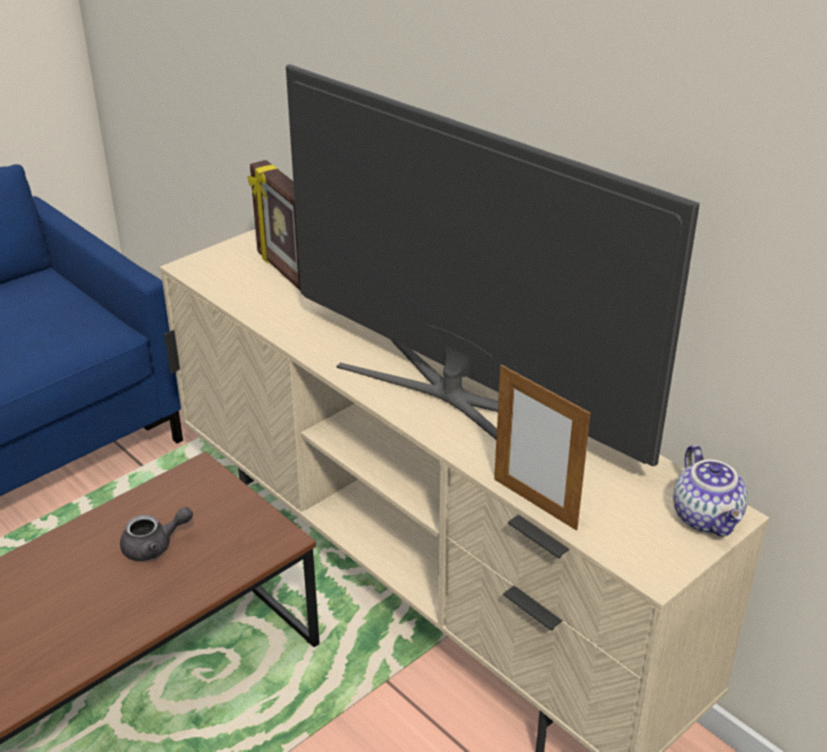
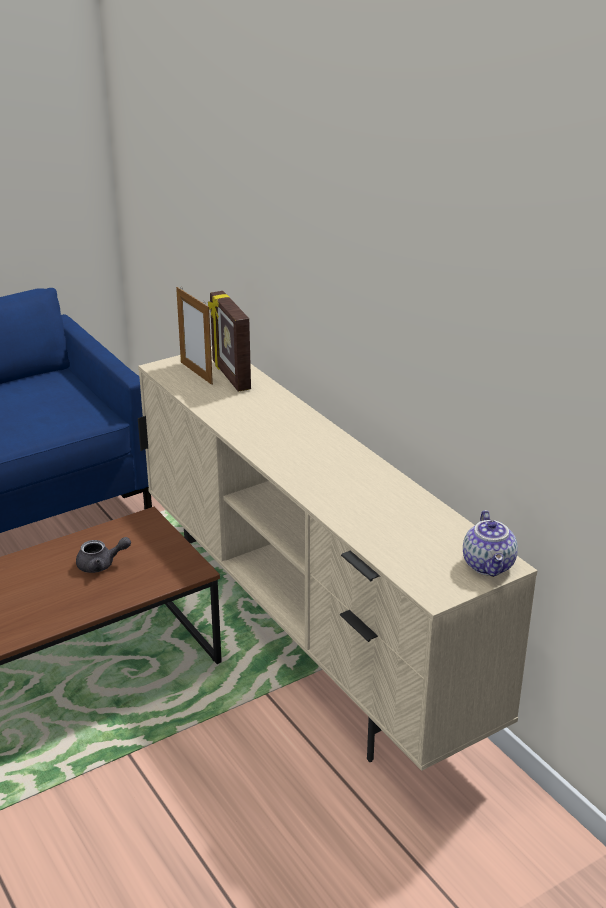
camera: 10 degrees right, 5 degrees down
(458, 396) = (331, 470): television -> none
(534, 503) = (363, 543): picture frame -> picture frame (196, 373)

